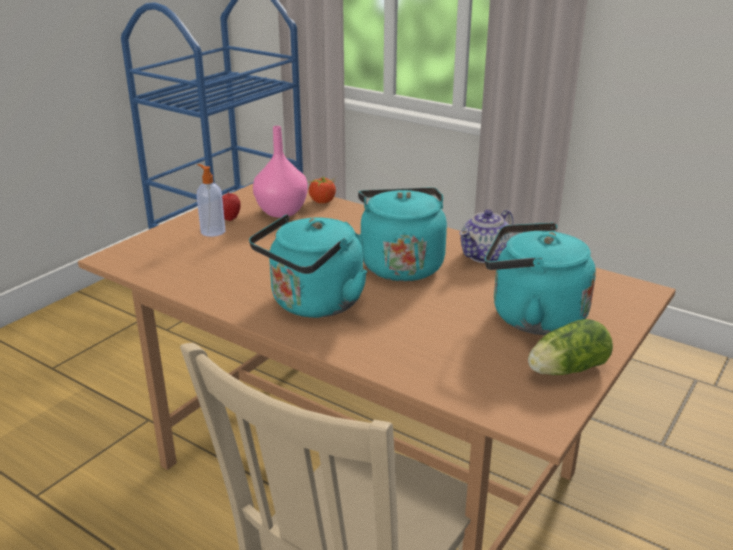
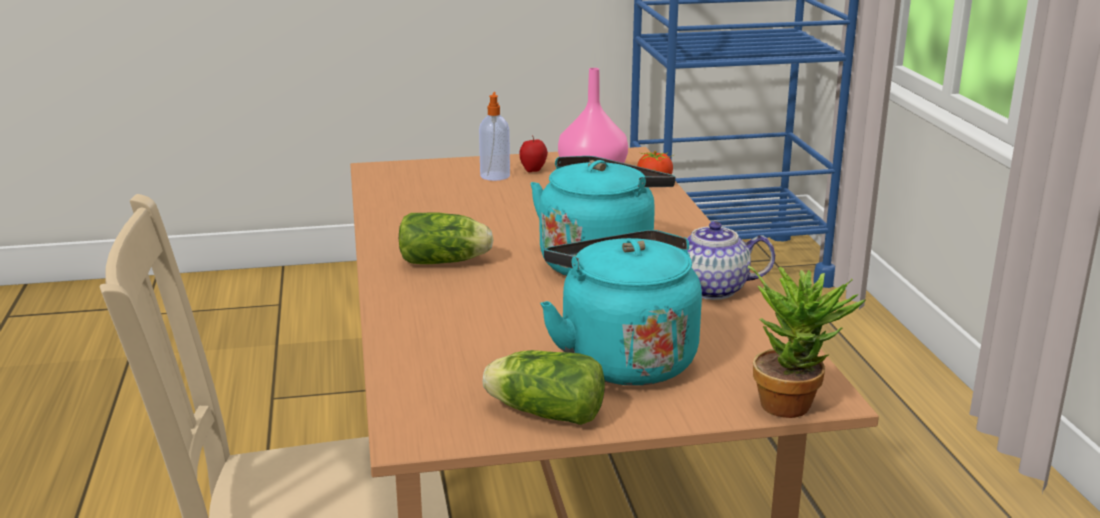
camera: 45 degrees right, 5 degrees down
(313, 304) = (446, 261): turquoise kettle -> lettuce
(640, 300) = (794, 403): none -> potted plant

